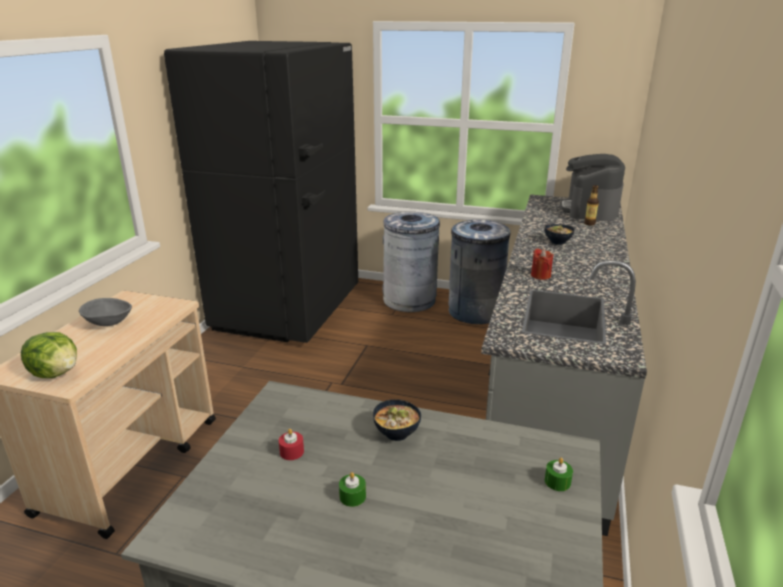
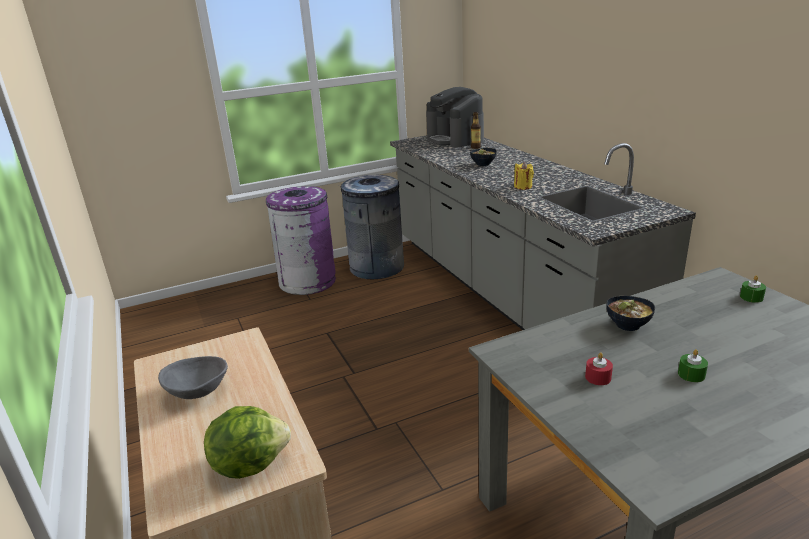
camera: 40 degrees left, 0 degrees up
(289, 309) = (197, 339): black fridge -> none
(409, 300) = (308, 281): grey trash can -> purple trash can
(540, 275) = (523, 187): red candle -> yellow candle

